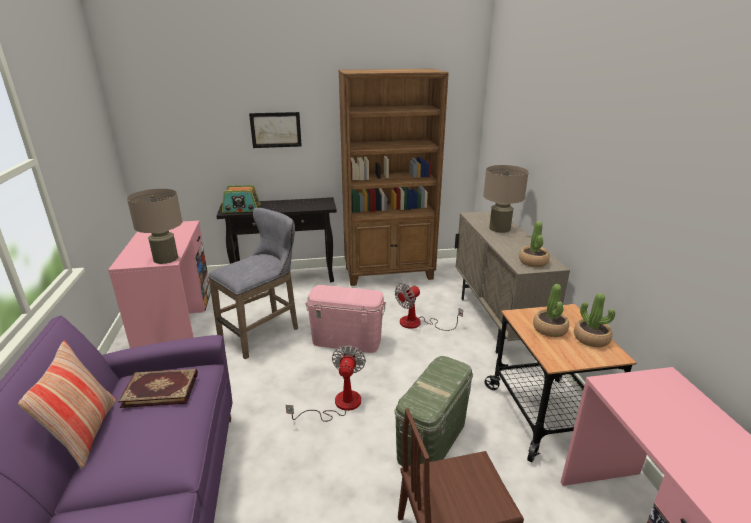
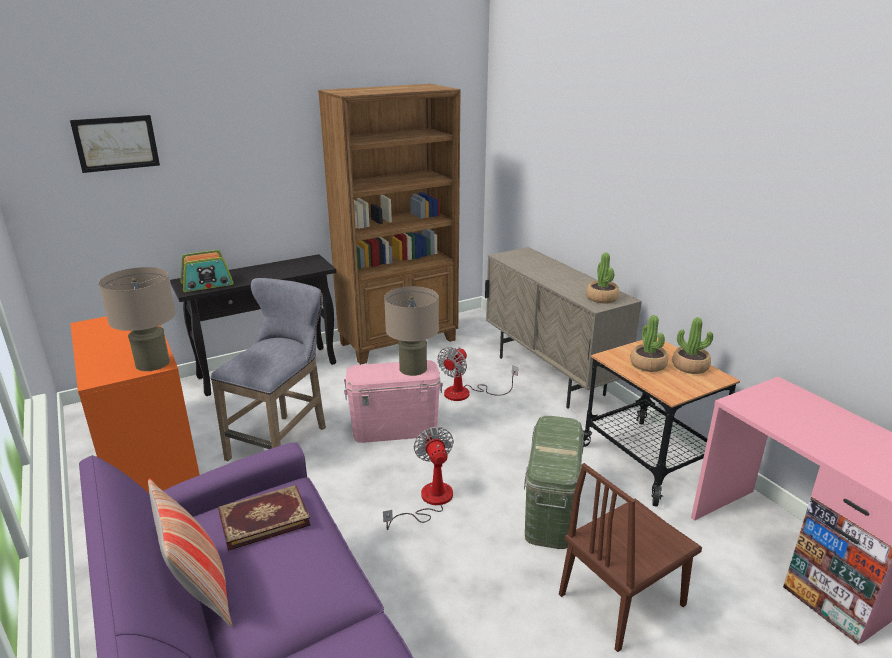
camera: 20 degrees left, 0 degrees up
(175, 320) = (146, 450): pink desk -> orange desk
(276, 130) = (240, 173): picture -> picture (116, 143)
(499, 228) = (543, 267): beige table lamp -> beige table lamp (413, 368)

